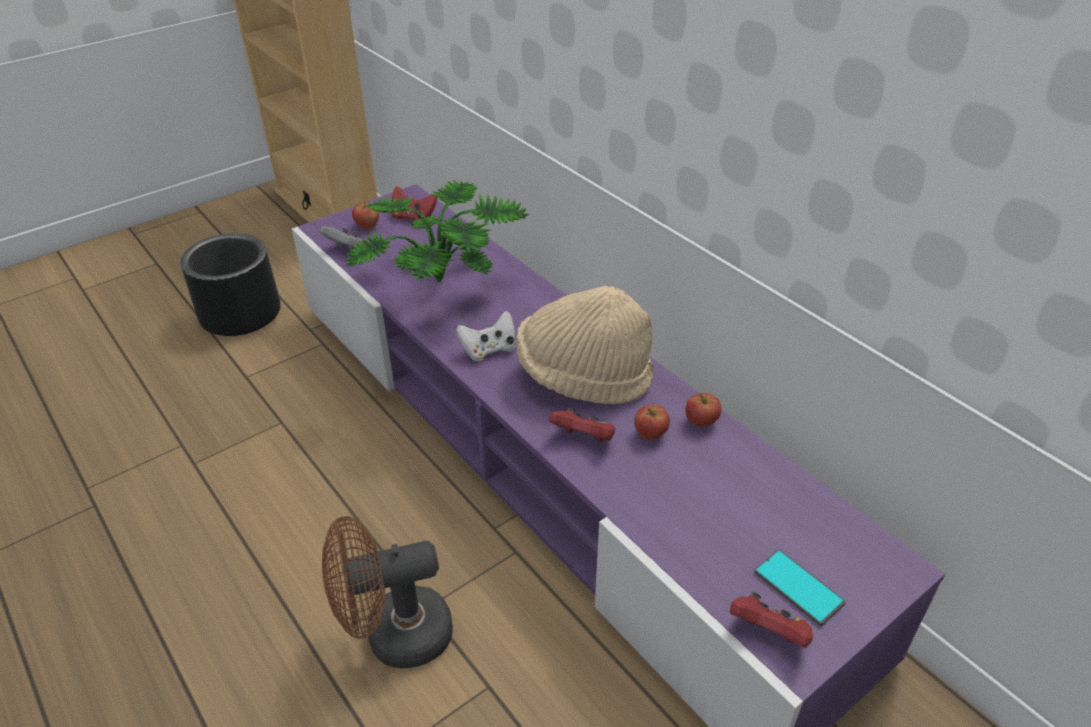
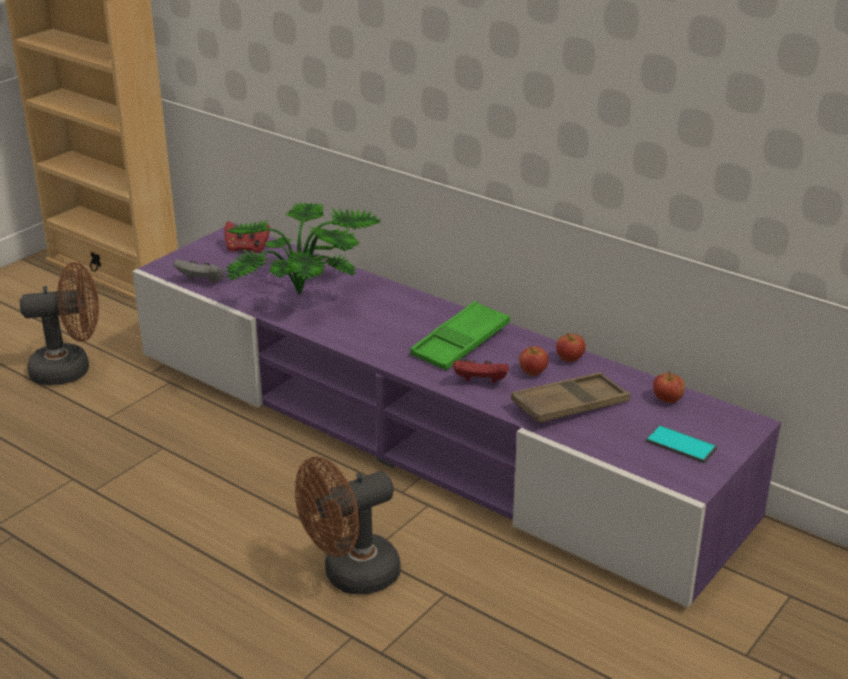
camera: 15 degrees left, 10 degrees down
(240, 314) = (70, 369): black planter -> brown fan
(367, 226) = (206, 260): apple -> apple (667, 400)
(489, 350) = (371, 336): white game controller -> none
(583, 376) = (460, 343): beige hat -> green tray
(677, 493) = (570, 405): none -> brown tray
(768, 633) = (669, 472): red game controller -> none

